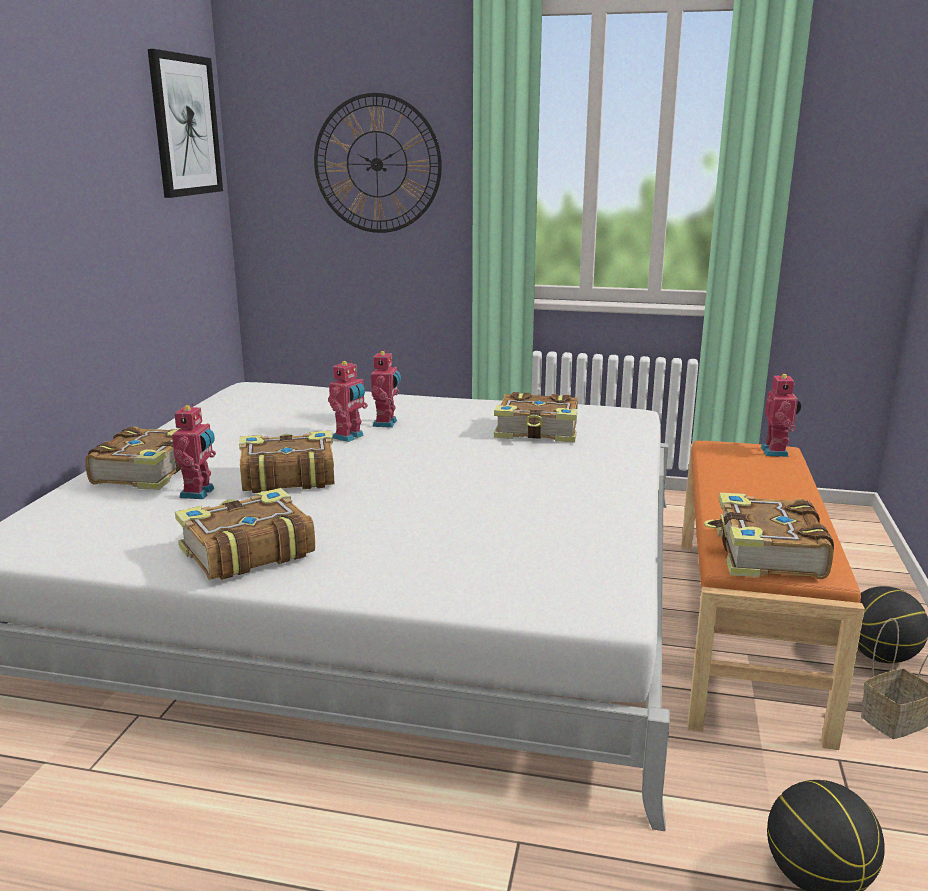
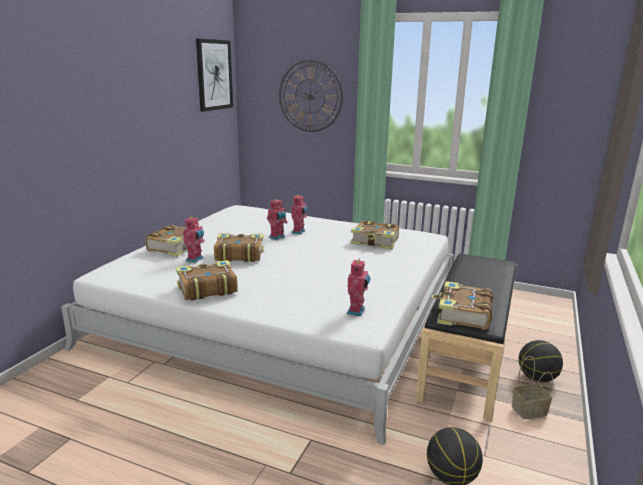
camera: 10 degrees right, 0 degrees up
(742, 627) = (466, 355): orange bench -> black bench
(776, 452) = (500, 263): toy robot -> toy robot (357, 311)

